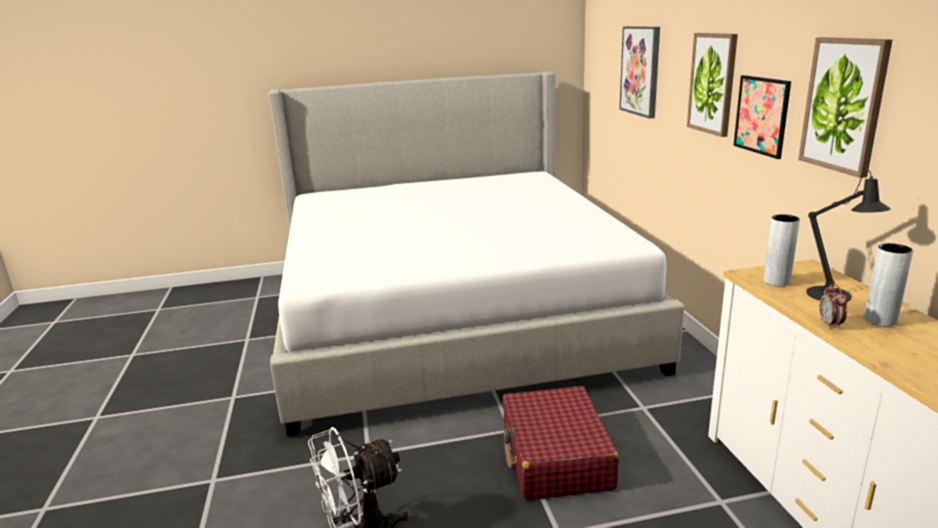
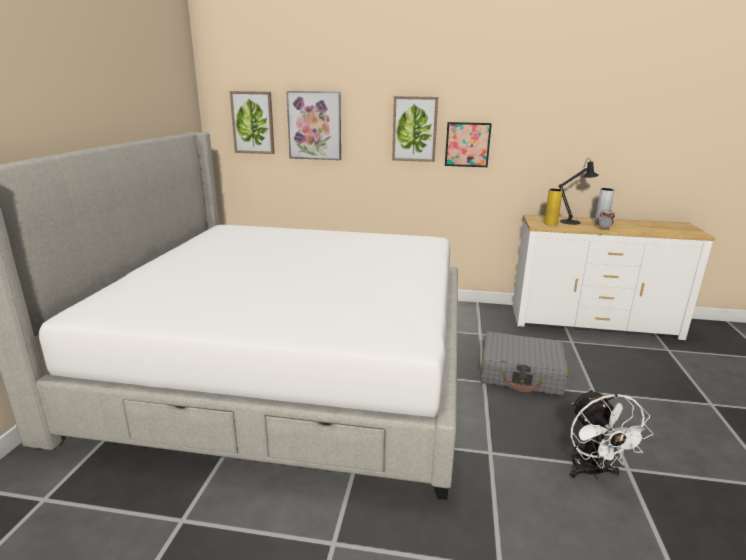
camera: 70 degrees left, 0 degrees up
(555, 457) = (521, 374): red suitcase -> grey suitcase
(776, 281) = (550, 224): grey vase -> yellow vase
(844, 105) = (533, 132): picture -> picture (253, 122)

